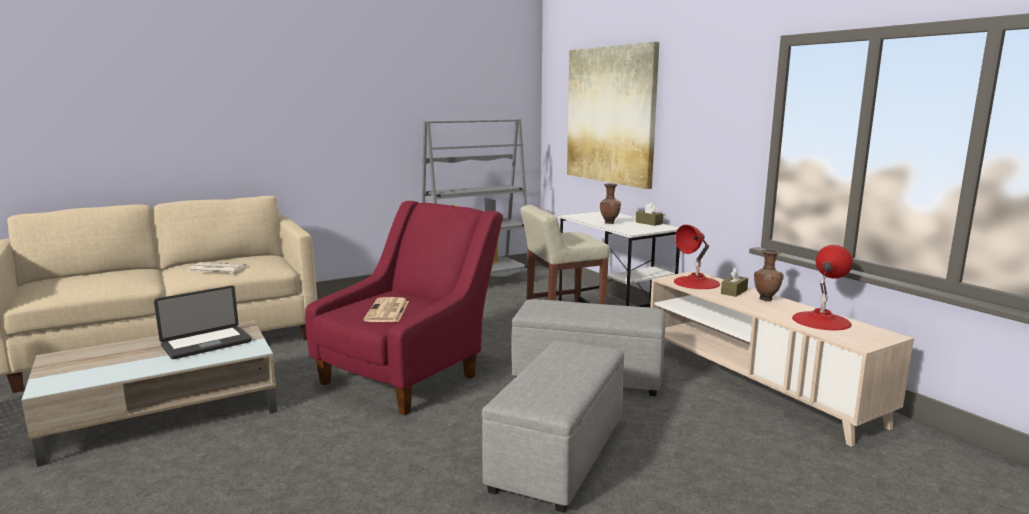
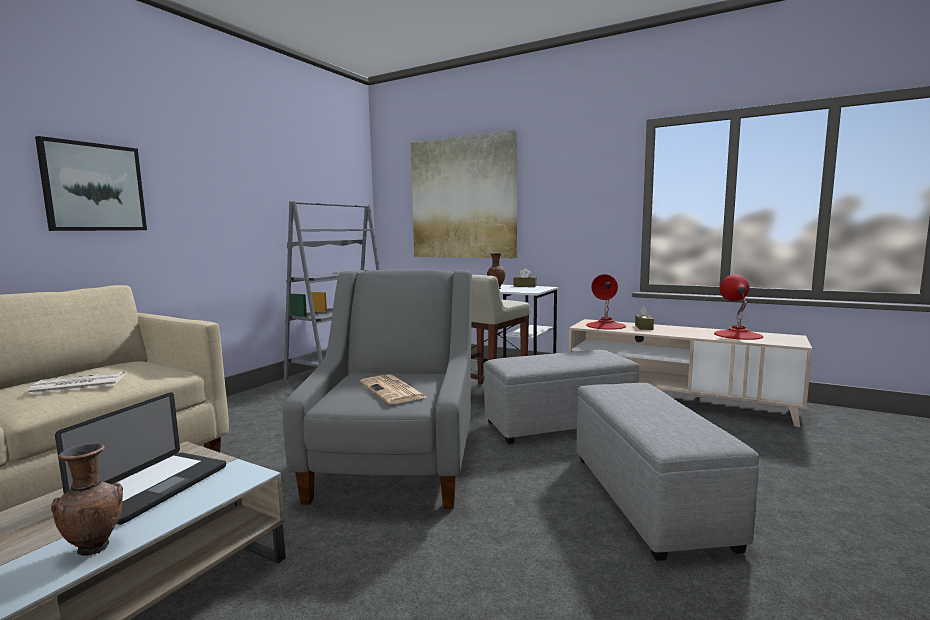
camera: 30 degrees left, 5 degrees down
(262, 117) = (94, 187): none -> picture
(409, 375) = (395, 466): red armchair -> grey armchair
(766, 299) = (674, 328): brown vase -> brown vase (95, 547)

